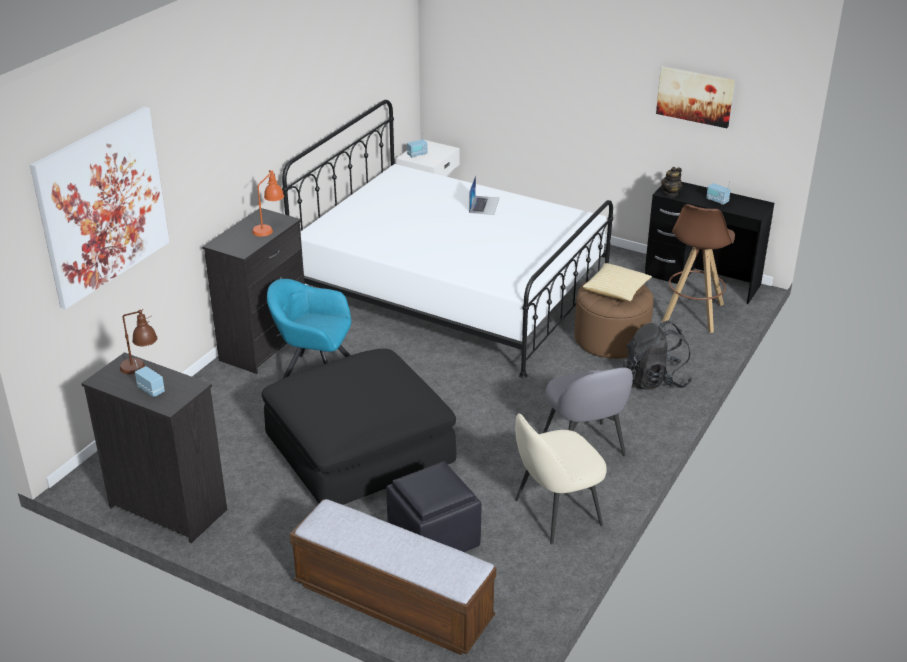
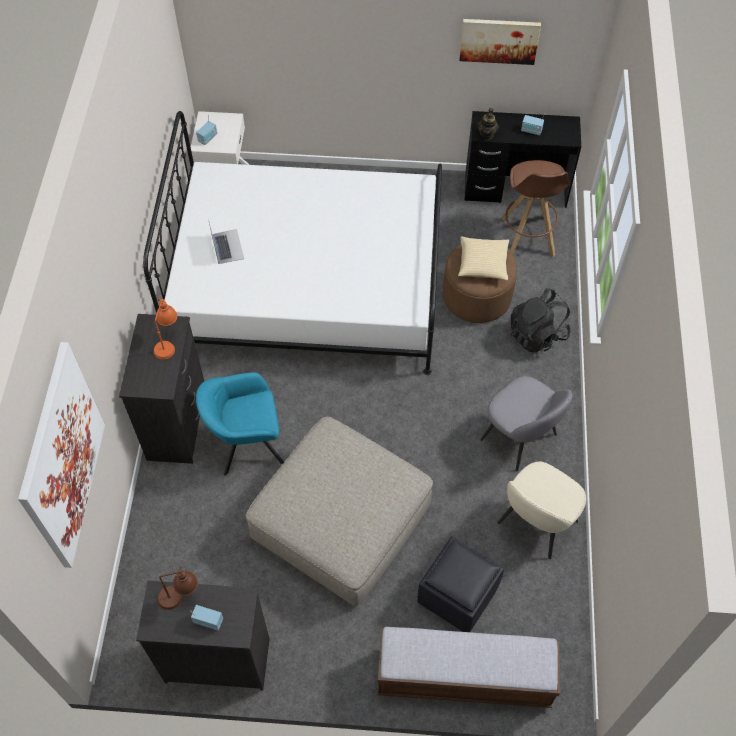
camera: 25 degrees left, 25 degrees up
(359, 451) = (341, 521): black ottoman -> beige ottoman
(484, 205) = (317, 197): laptop -> laptop (227, 246)

